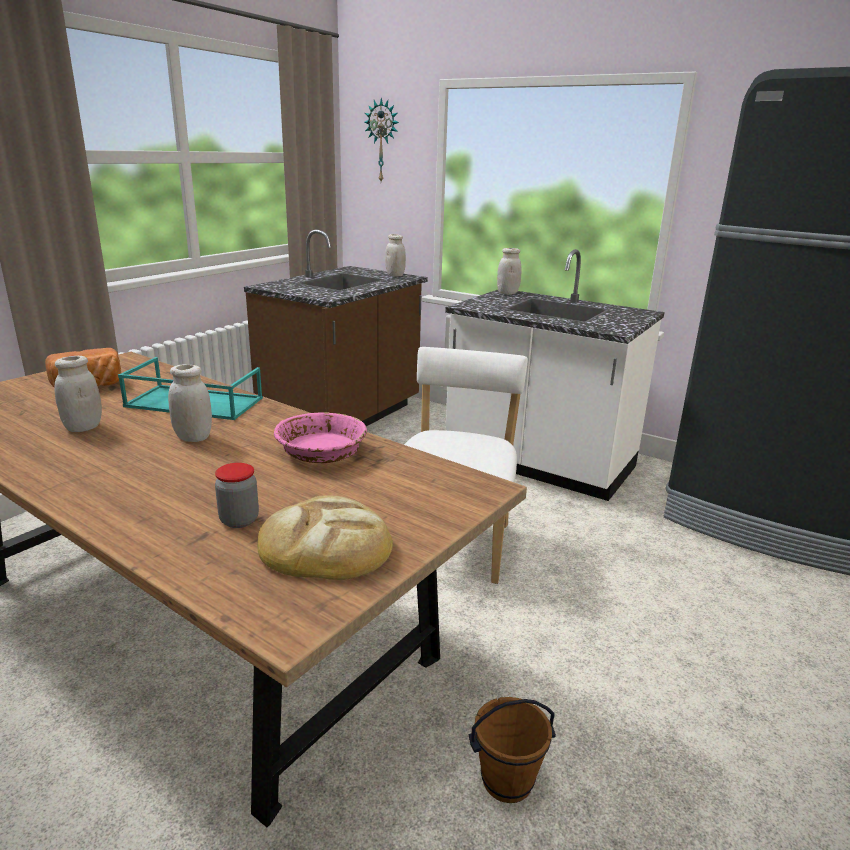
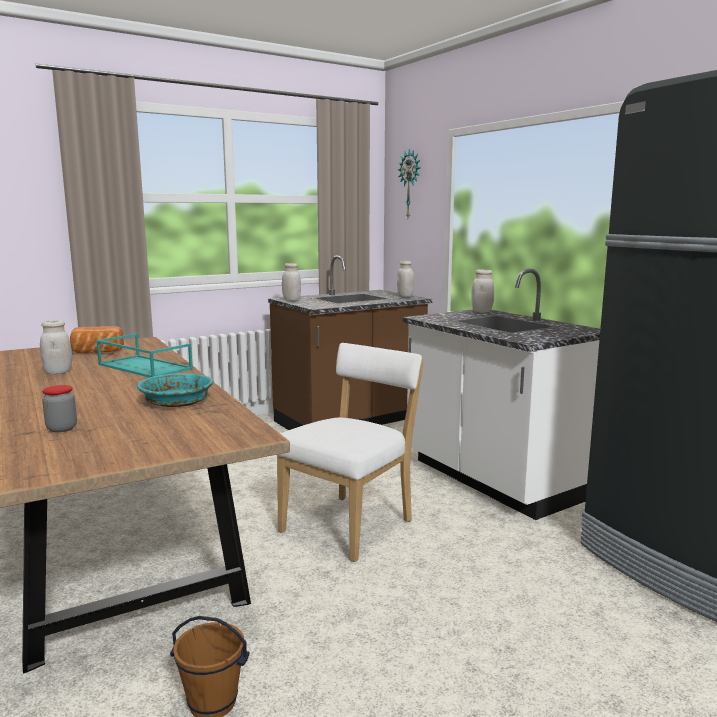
camera: 25 degrees right, 10 degrees down
(193, 437) = (111, 384): white jar -> white jar (291, 300)
(322, 452) = (177, 402): pink bowl -> turquoise bowl
(325, 546) = (87, 449): bread -> none

